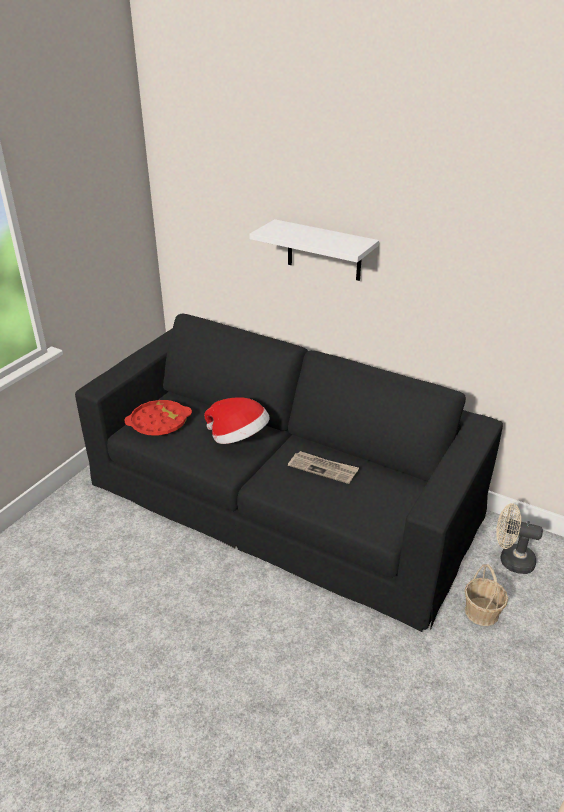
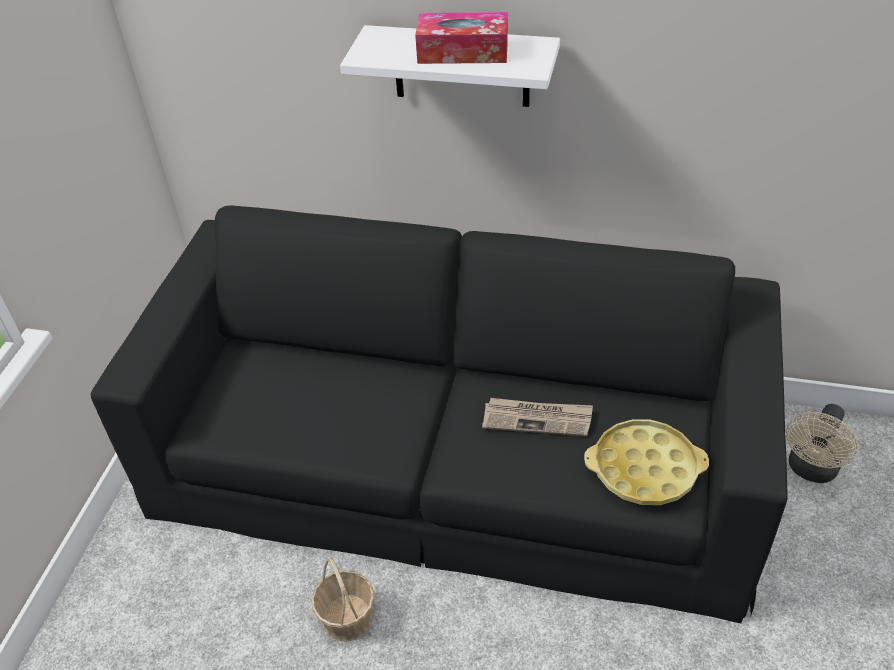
camera: 15 degrees left, 10 degrees up
(159, 422) = (242, 401): red tray -> none
(238, 438) = (384, 398): hat -> none
(319, 237) = (463, 51): none -> tissue box
(376, 508) = (644, 468): none -> yellow tray
(481, 612) = (806, 565): basket -> basket (347, 617)
(510, 560) = (811, 470): beige fan -> beige fan turned 60 degrees counterclockwise

